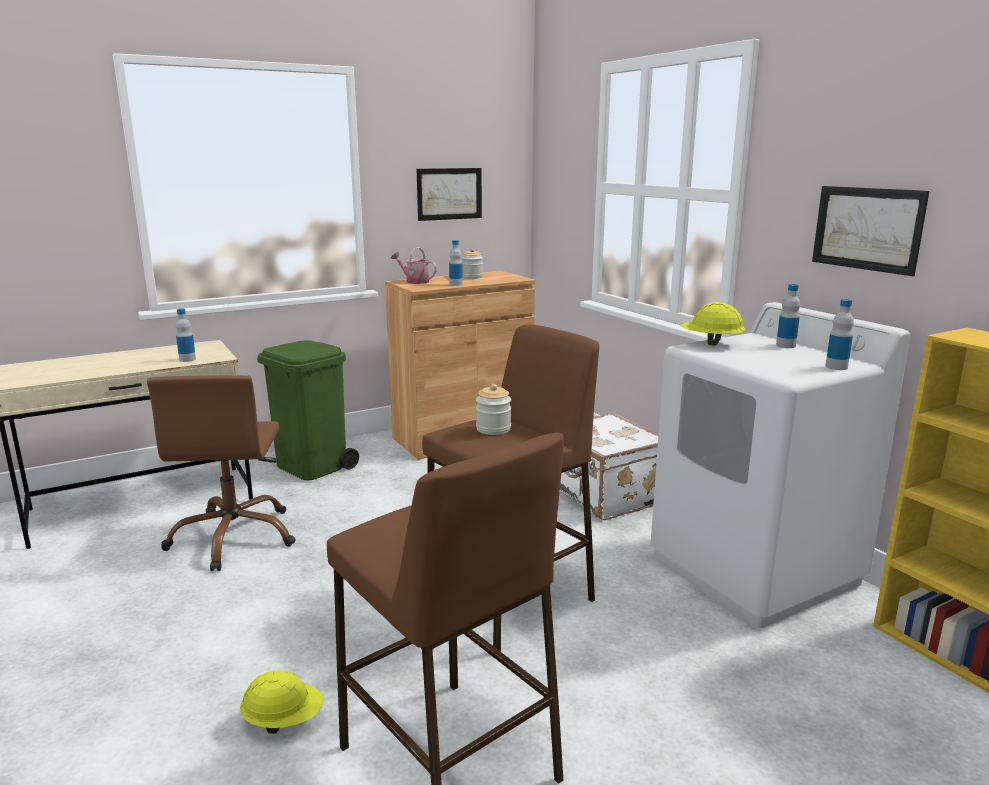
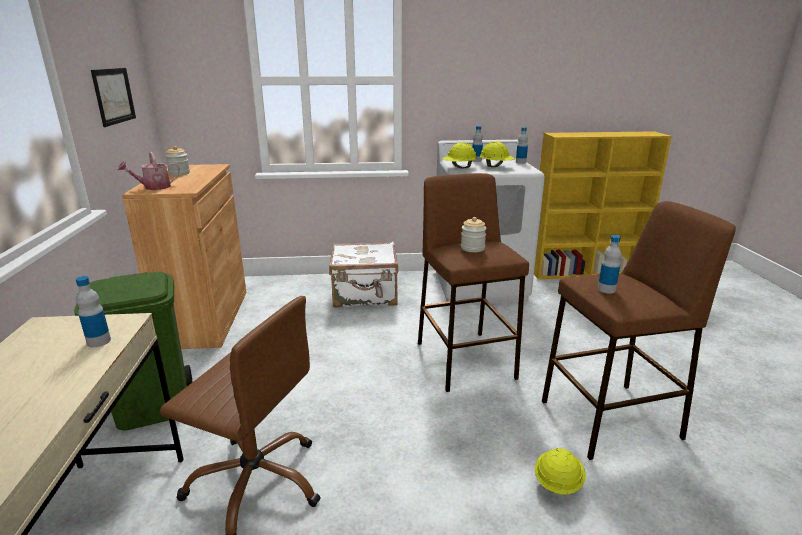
camera: 65 degrees left, 5 degrees up
(456, 284) = (199, 180): bottle -> bottle (606, 289)
(764, 358) = (496, 167): none -> yellow hard hat
(867, 228) = (488, 92): picture -> none

